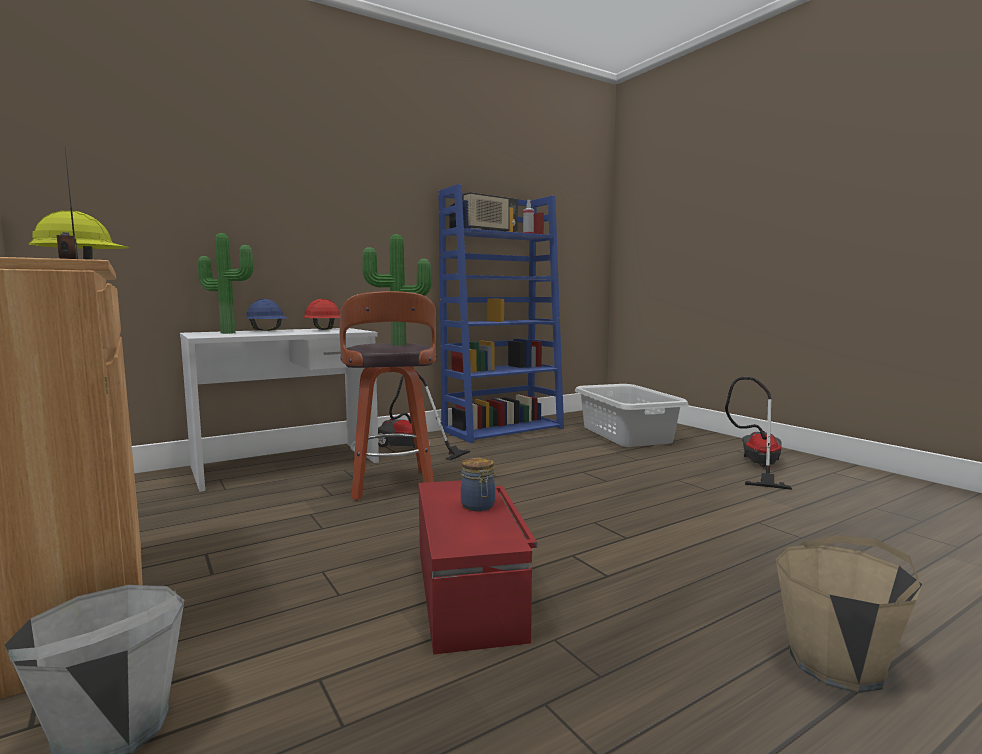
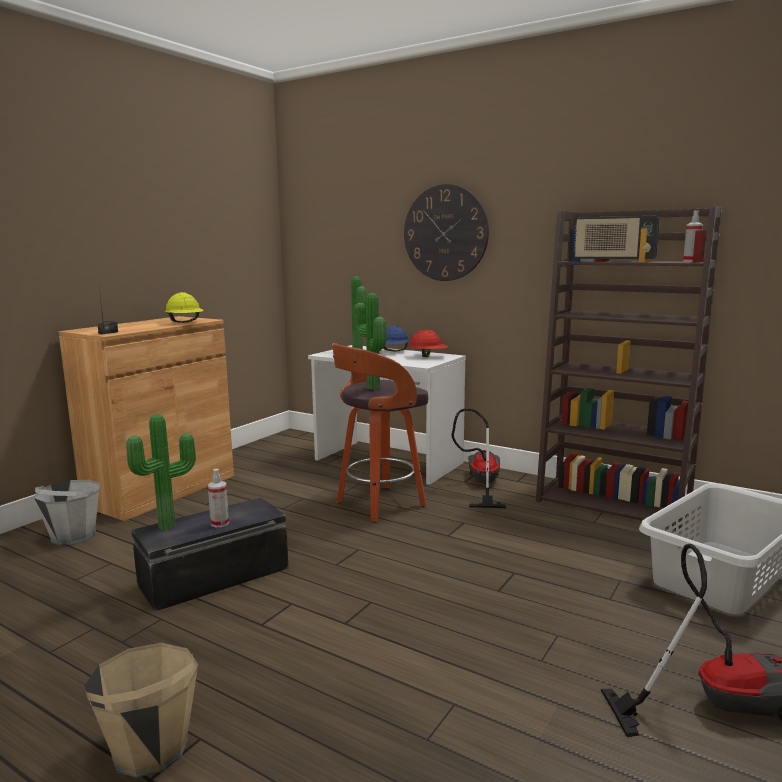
camera: 65 degrees right, 5 degrees up
(312, 195) = (445, 233): none -> wall clock
(455, 533) = (169, 527): none -> potted plant
(469, 590) = (215, 577): red storage box -> black storage box
(478, 506) = (220, 523): jar -> spray bottle
(503, 429) = (614, 503): blue bookcase -> brown bookcase

